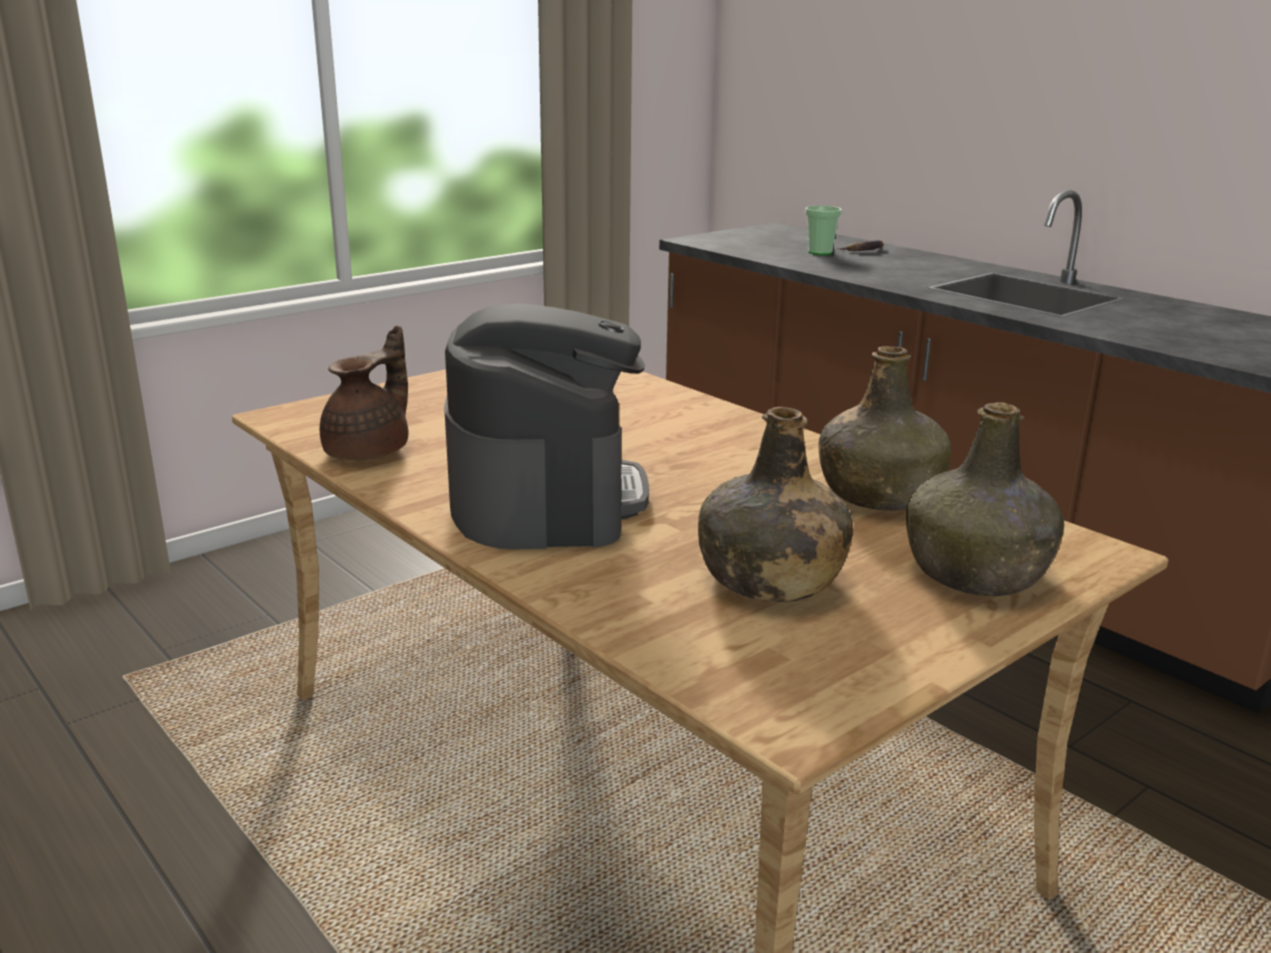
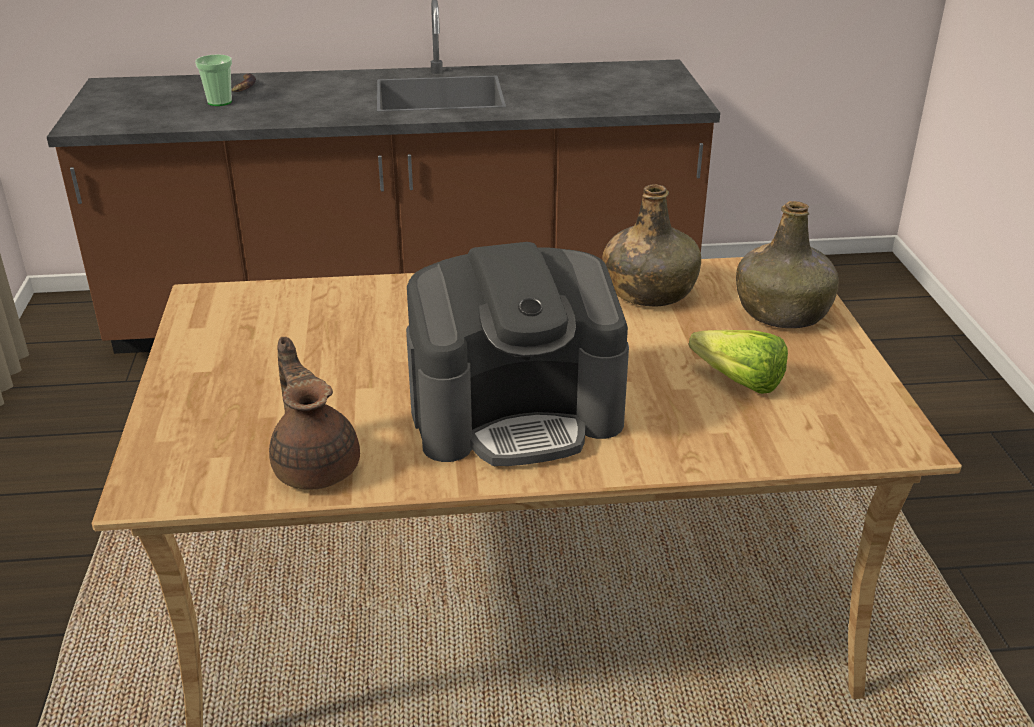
camera: 55 degrees left, 10 degrees up
(545, 497) = (516, 413): coffee machine -> coffee machine turned 135 degrees clockwise
(770, 579) = (732, 378): green bottle -> lettuce

